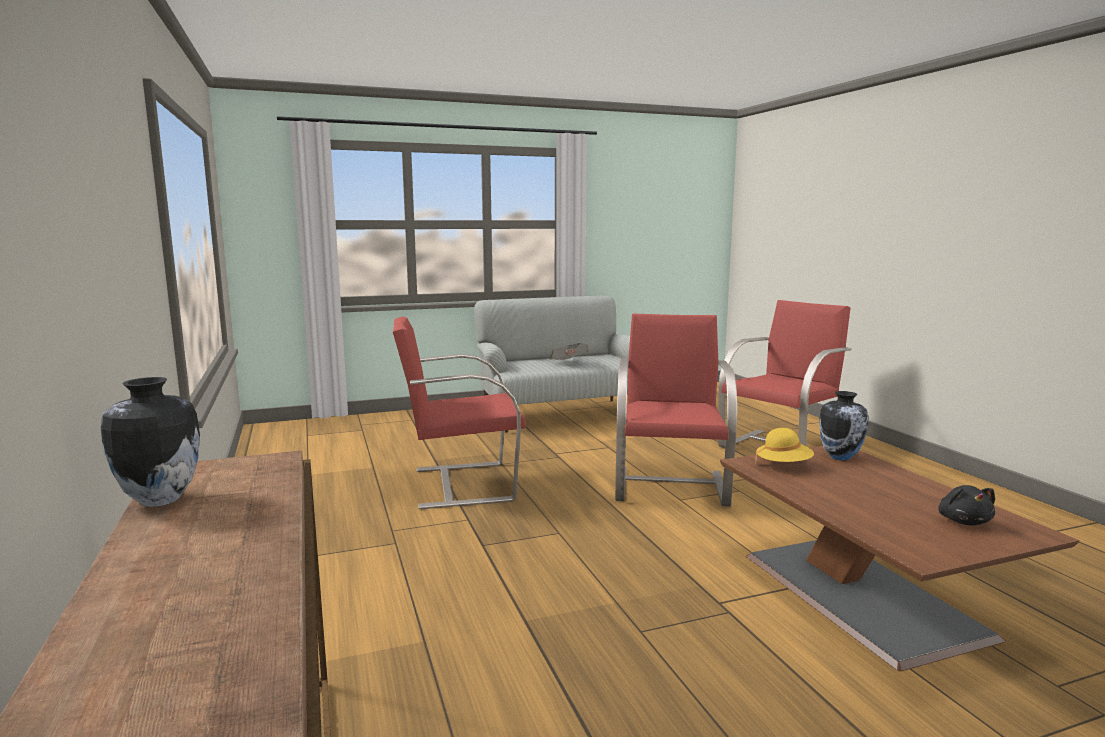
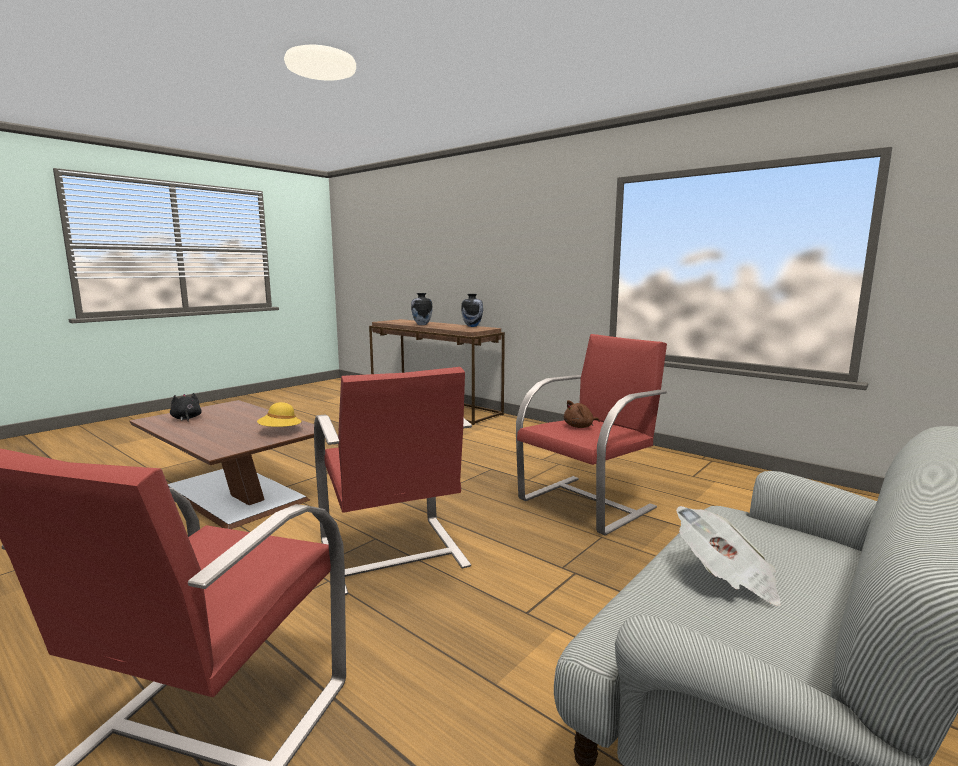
camera: 150 degrees right, 0 degrees up
(473, 404) = (580, 427): none -> brown plush toy
(840, 457) = (225, 445): vase -> vase (421, 324)

